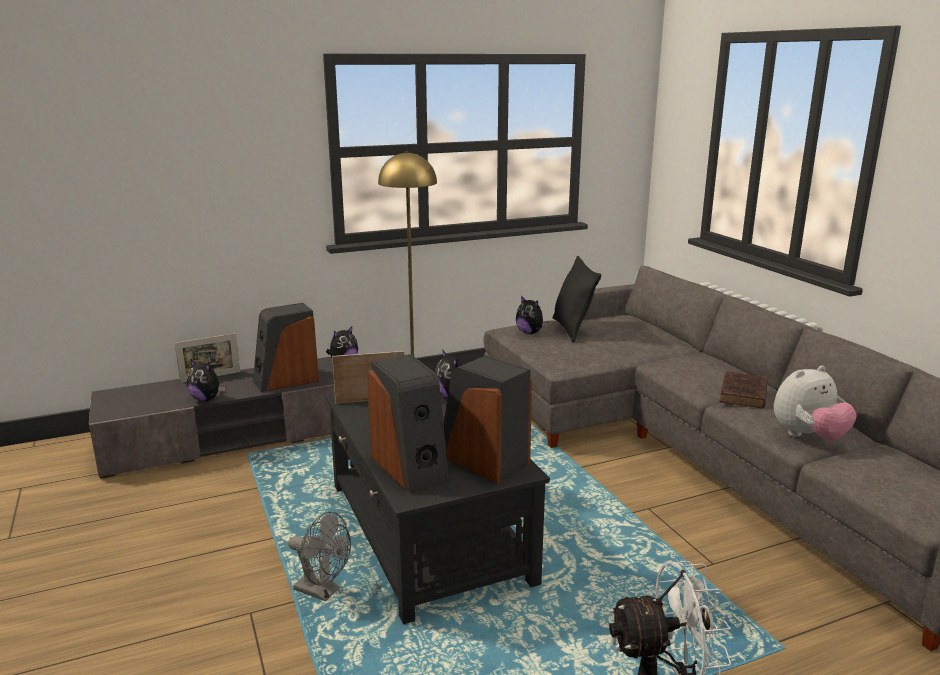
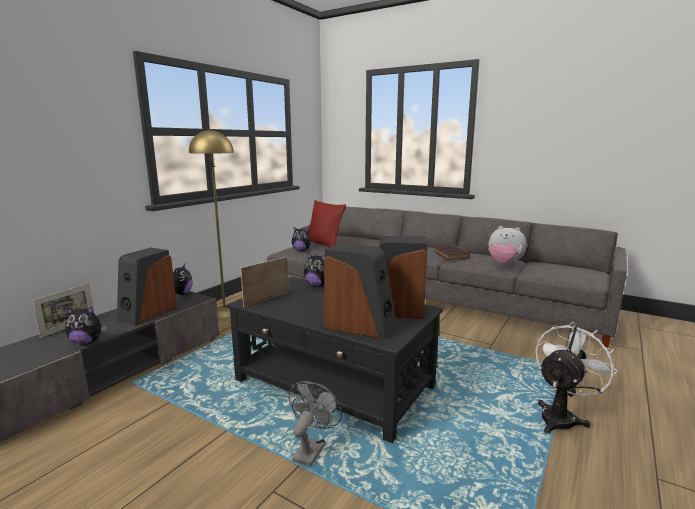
camera: 35 degrees left, 5 degrees down
(323, 591) = (311, 449): grey fan -> grey fan turned 60 degrees counterclockwise
(572, 329) = (324, 245): black pillow -> red pillow
(808, 437) = (504, 264): plush toy -> plush toy turned 90 degrees clockwise

